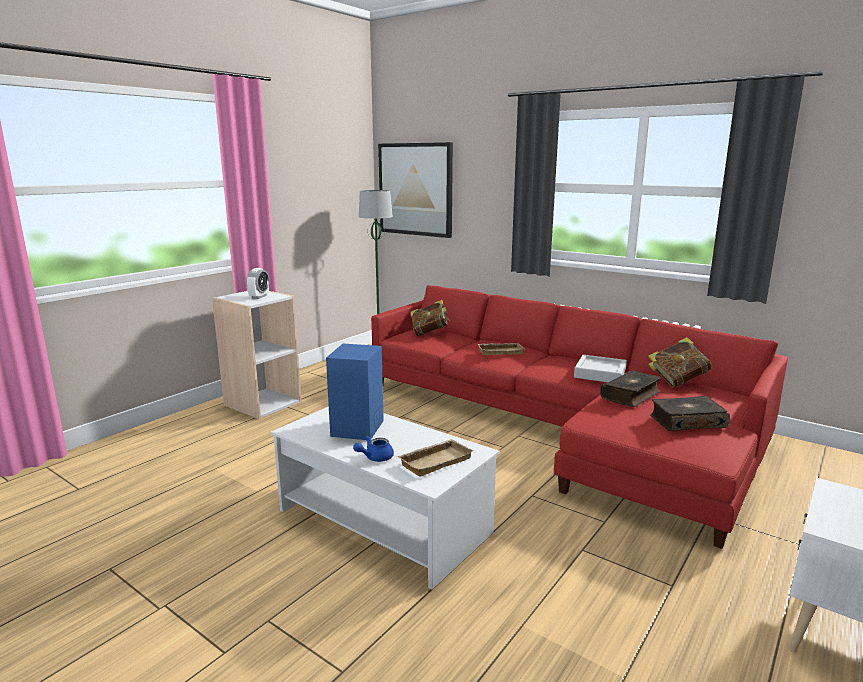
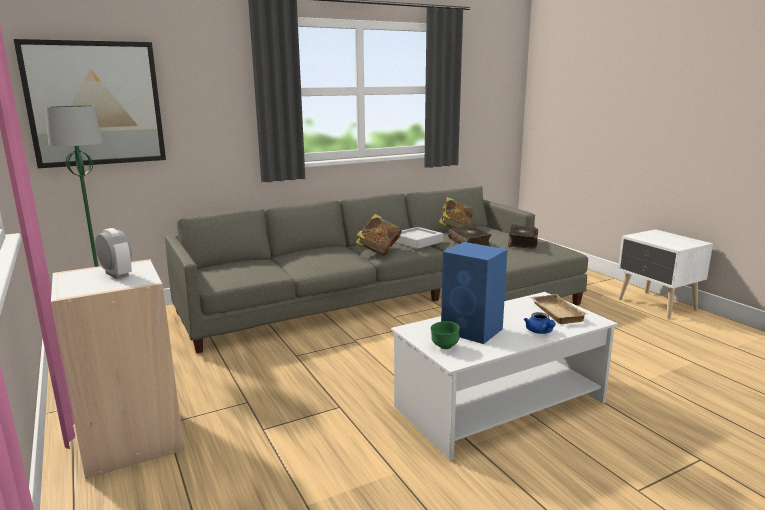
camera: 65 degrees left, 0 degrees up
(314, 423) = (444, 347): none -> green bowl
(429, 333) = (229, 267): book -> book (378, 251)
(500, 351) = (327, 255): beige tray -> none
(563, 424) = (390, 297): red sofa -> grey sofa

